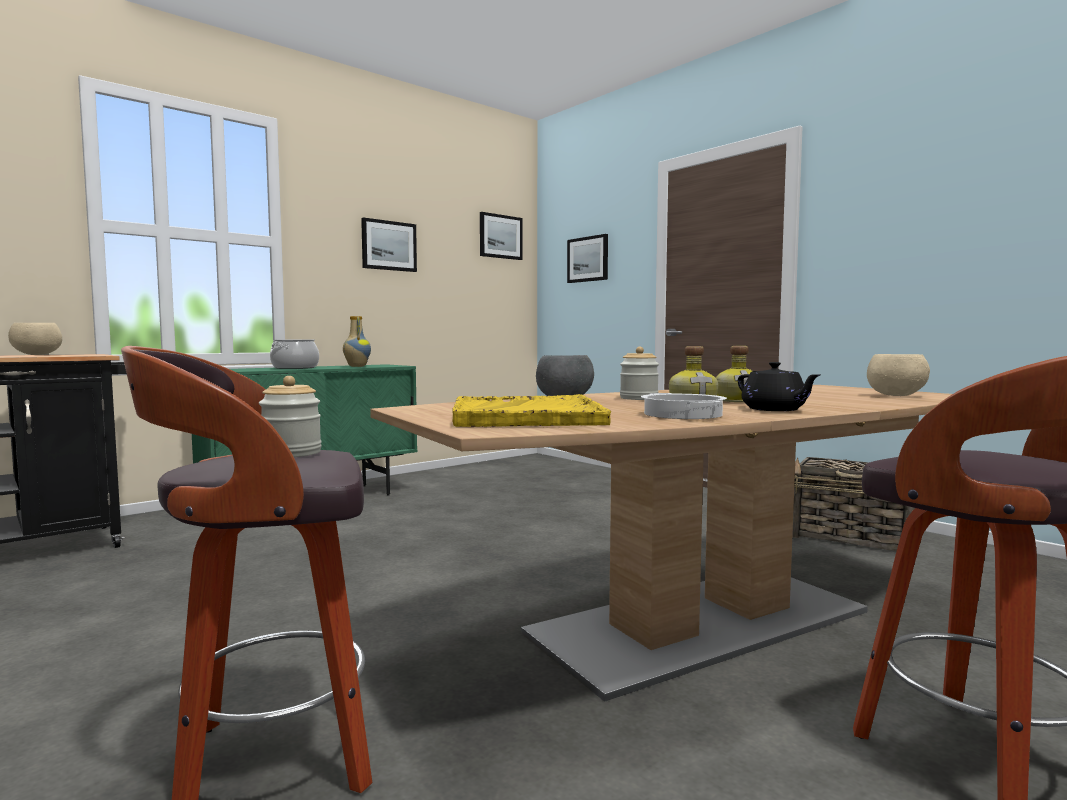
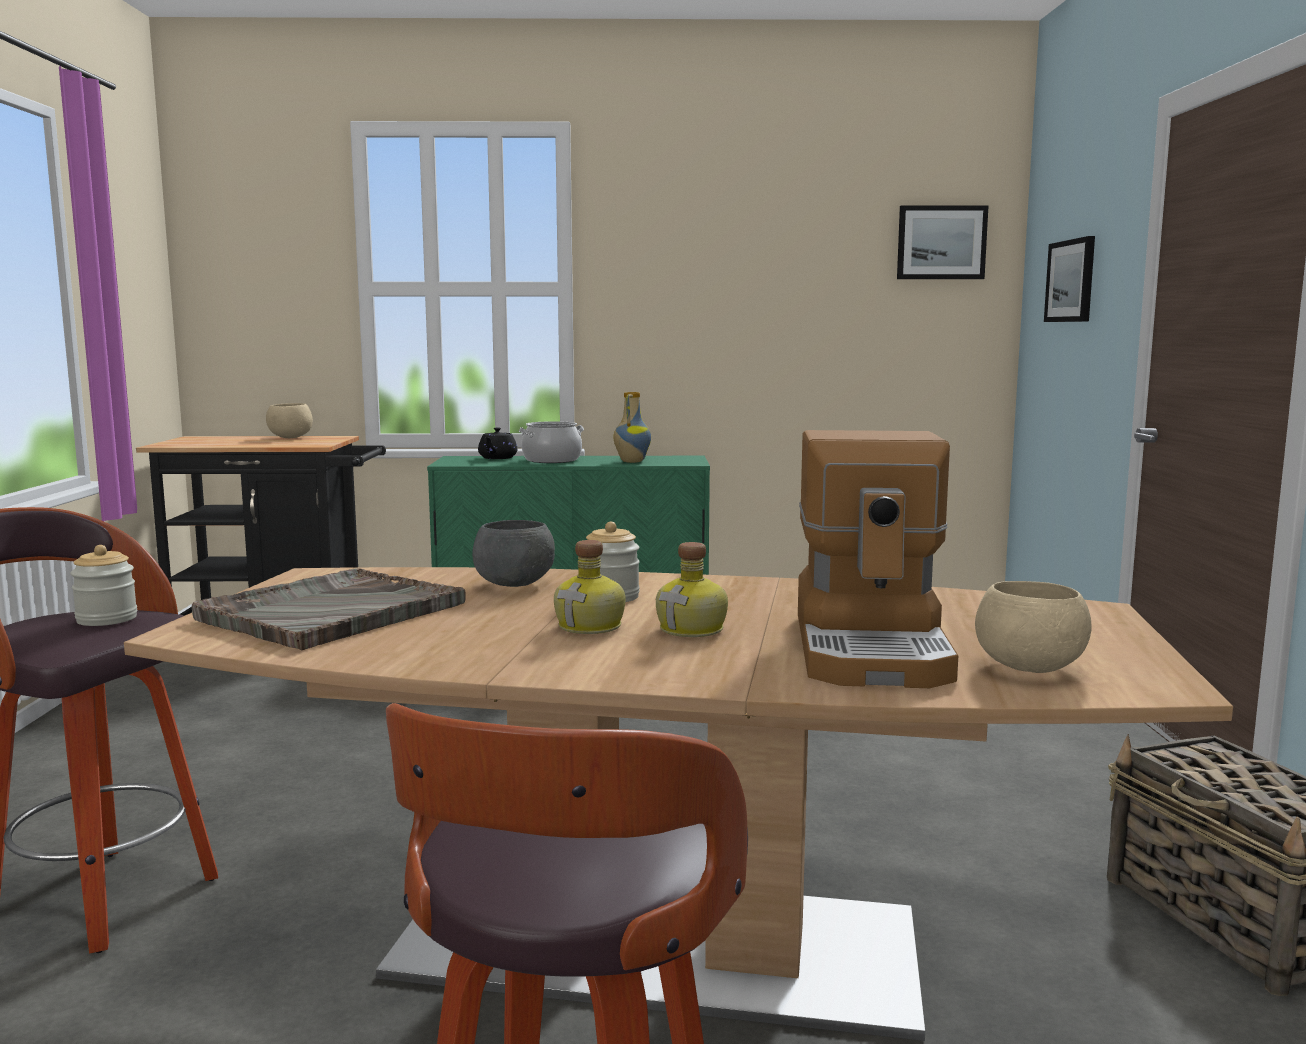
camera: 40 degrees right, 5 degrees up
(389, 245) = (730, 278): picture -> none
(525, 415) = (330, 612): yellow tray -> grey tray
(683, 415) = (462, 647): cooking pot -> none
(774, 410) = (614, 662): black teapot -> black teapot (497, 458)
(825, 397) = (873, 647): none -> coffee machine

